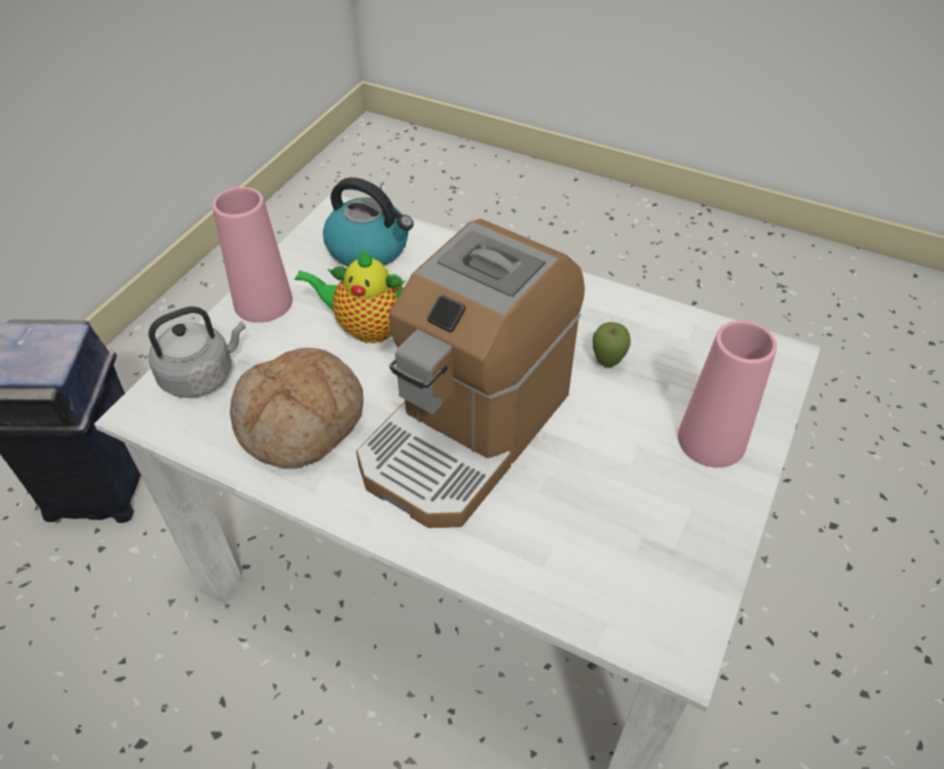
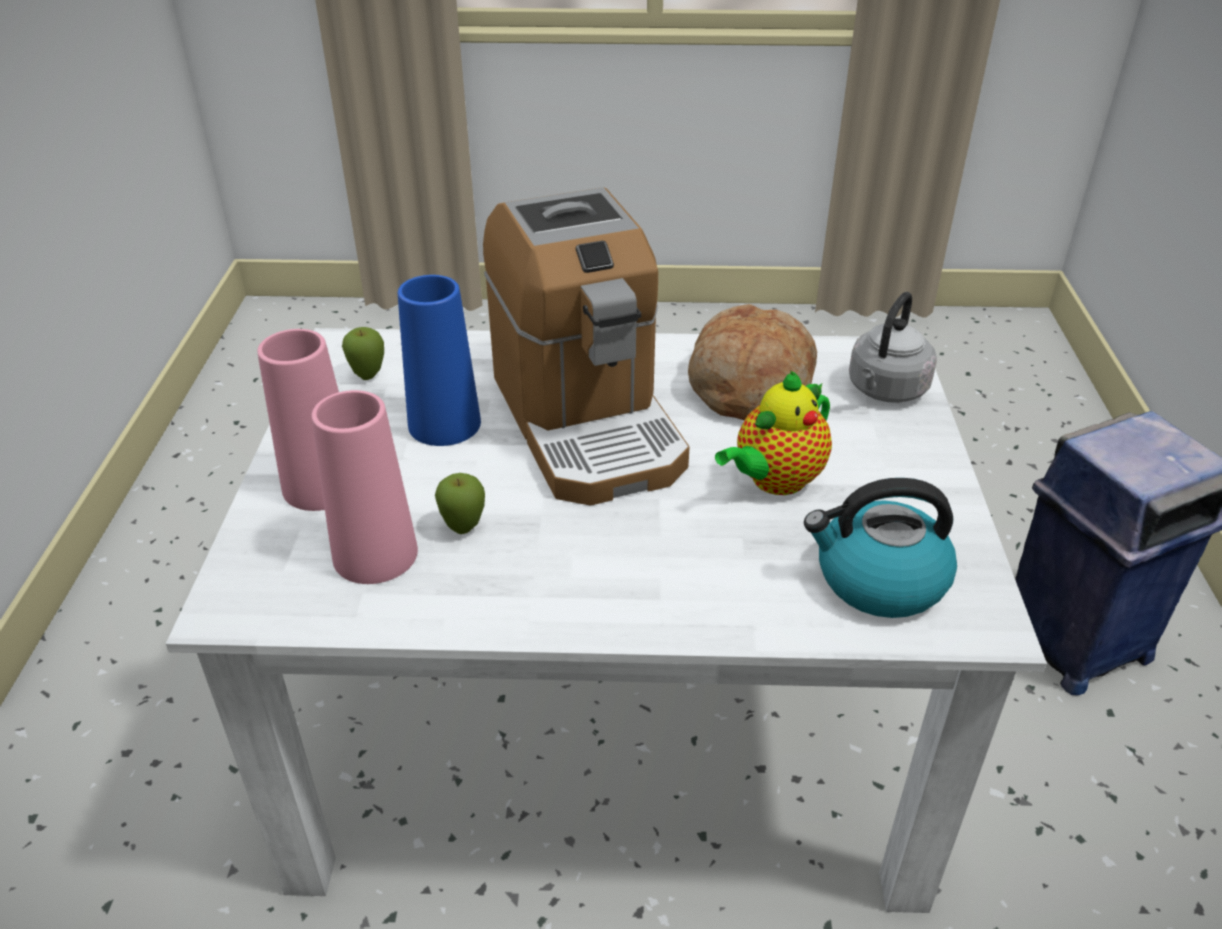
camera: 155 degrees right, 10 degrees down
(263, 302) = (920, 470): pink vase -> pink vase (375, 554)
(367, 327) = (774, 481): teapot -> teapot turned 150 degrees clockwise
(466, 430) = (587, 422): coffee machine -> coffee machine turned 150 degrees clockwise
(591, 474) = (444, 424): none -> blue vase
(652, 574) = (368, 376): none -> apple

